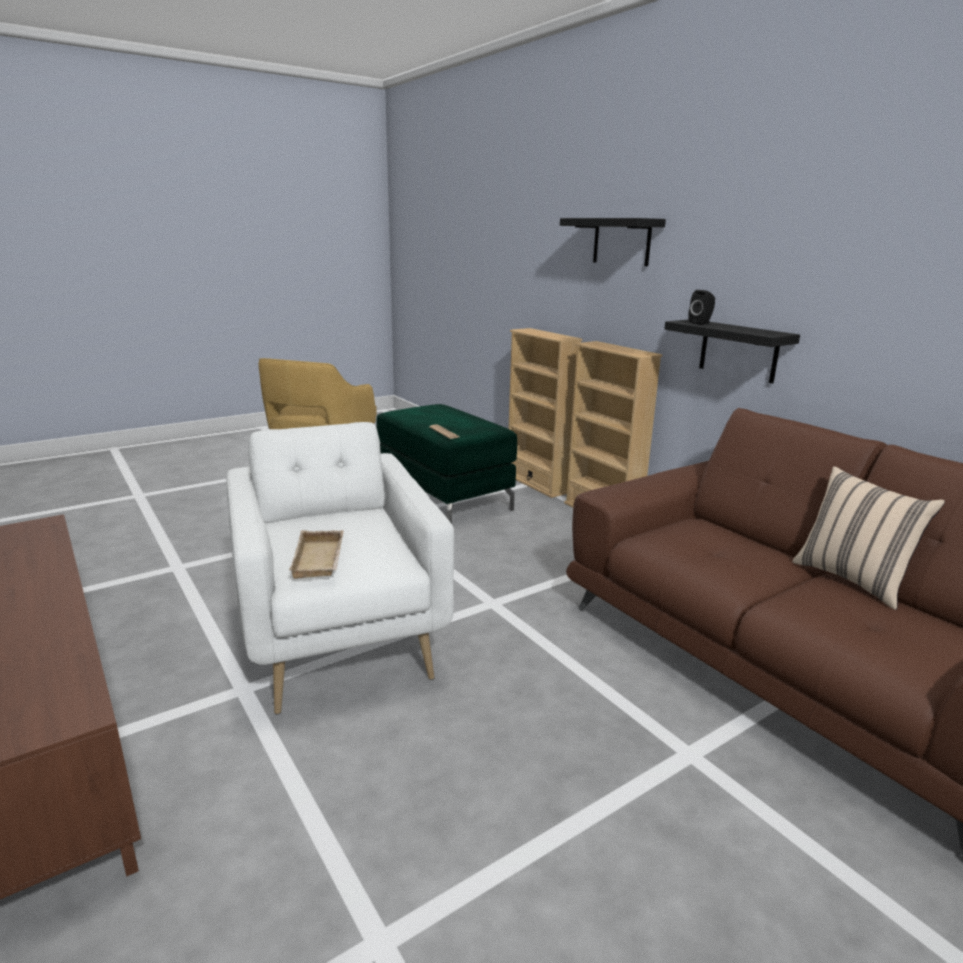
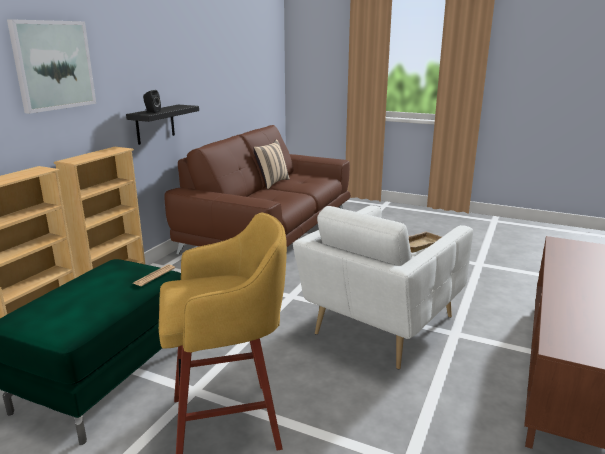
camera: 120 degrees left, 0 degrees up
(621, 241) = (53, 65): black shelf -> picture

